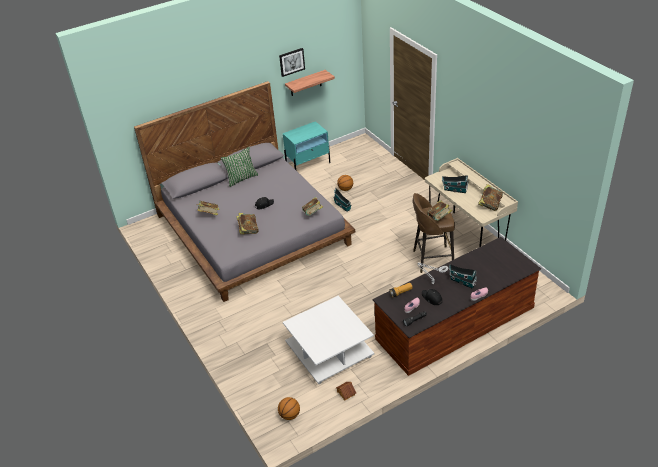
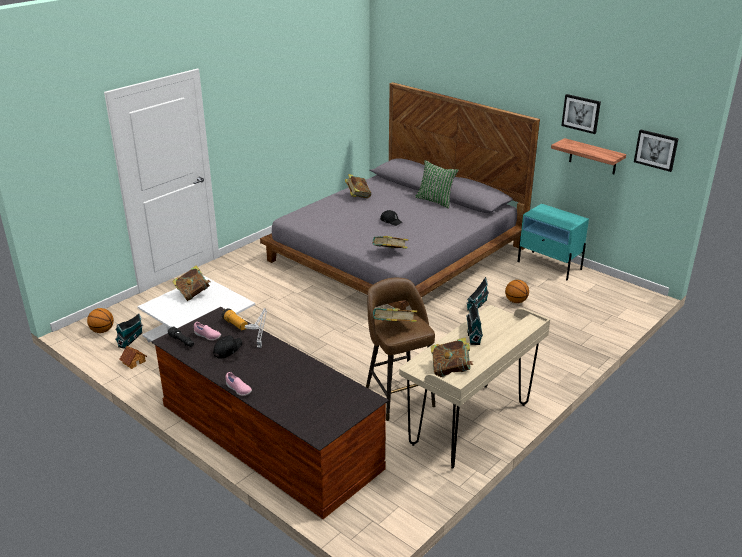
camera: 70 degrees right, 10 degrees down
(248, 230) = (339, 221): book -> book (193, 294)
(341, 56) = (656, 150): none -> picture
(462, 281) = (267, 371): toy house -> toy house (131, 339)

